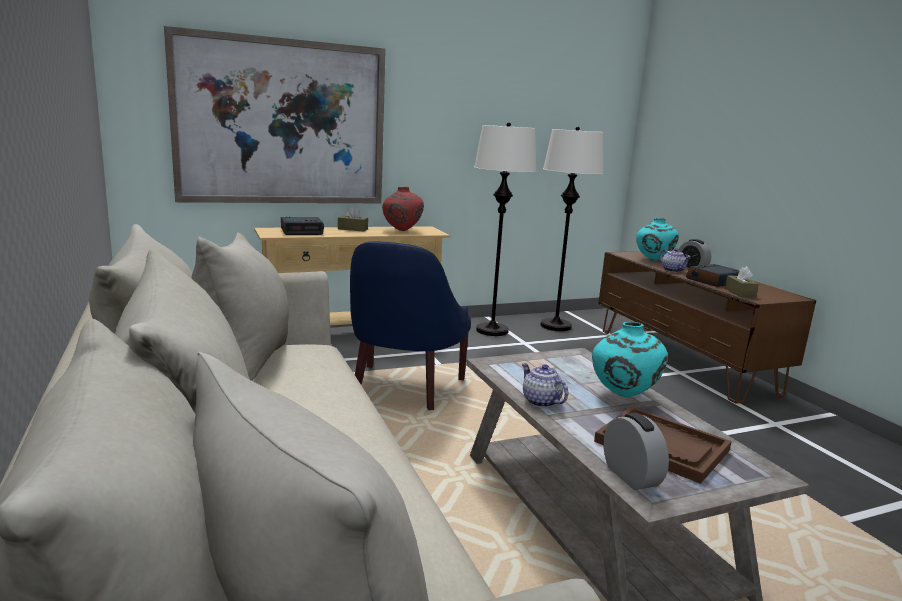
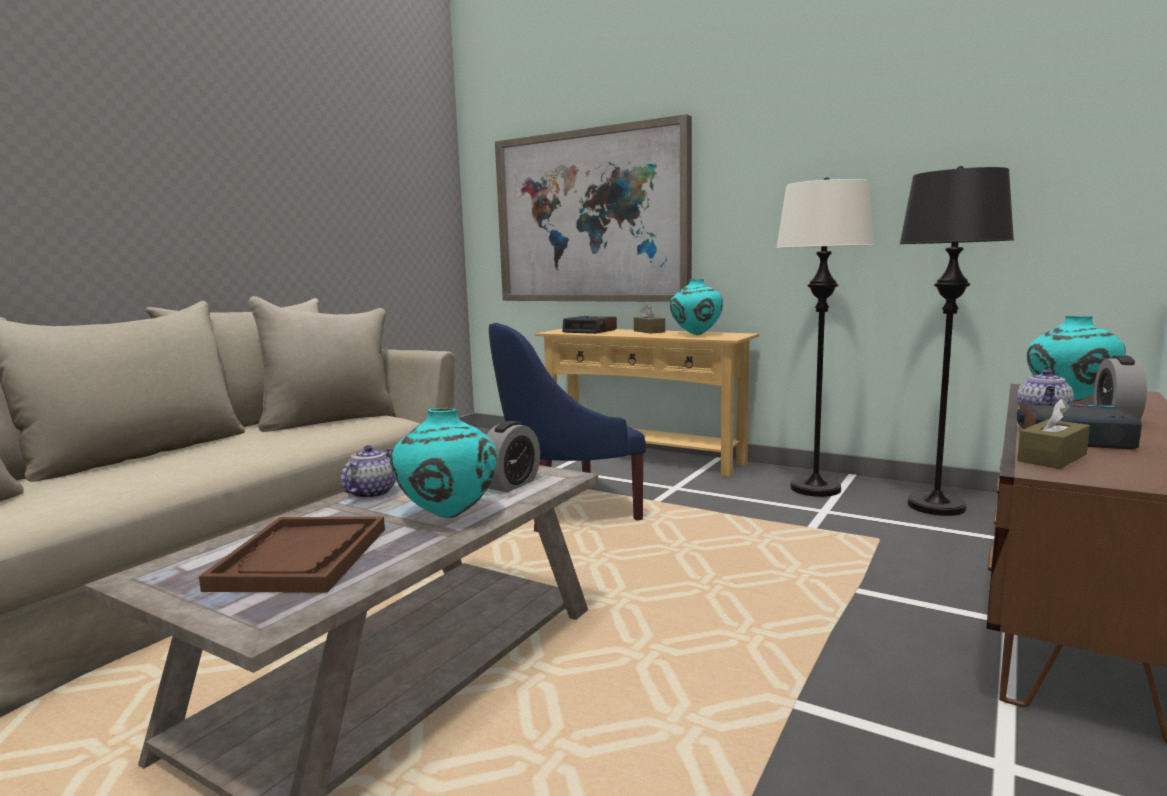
camera: 55 degrees right, 5 degrees down
(402, 231) = (696, 335): red vase -> turquoise vase
(556, 326) = (936, 506): white floor lamp -> black floor lamp
(630, 476) = (197, 558): alarm clock -> alarm clock (511, 484)

